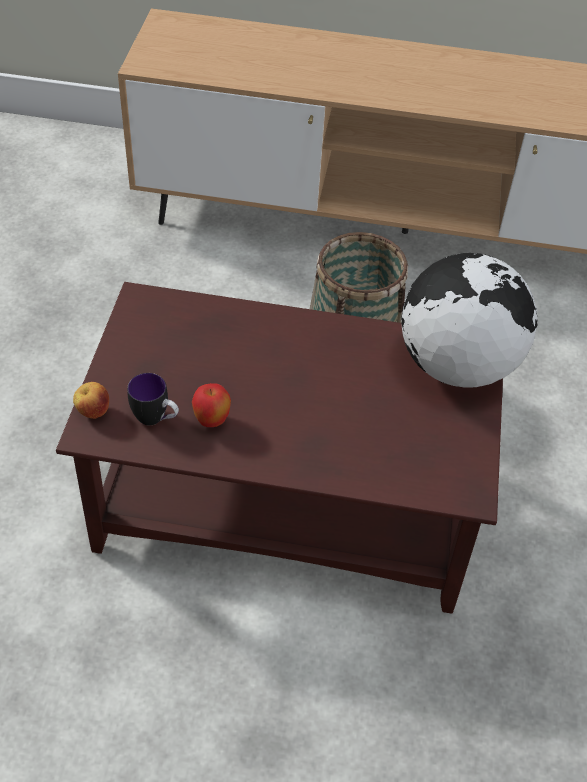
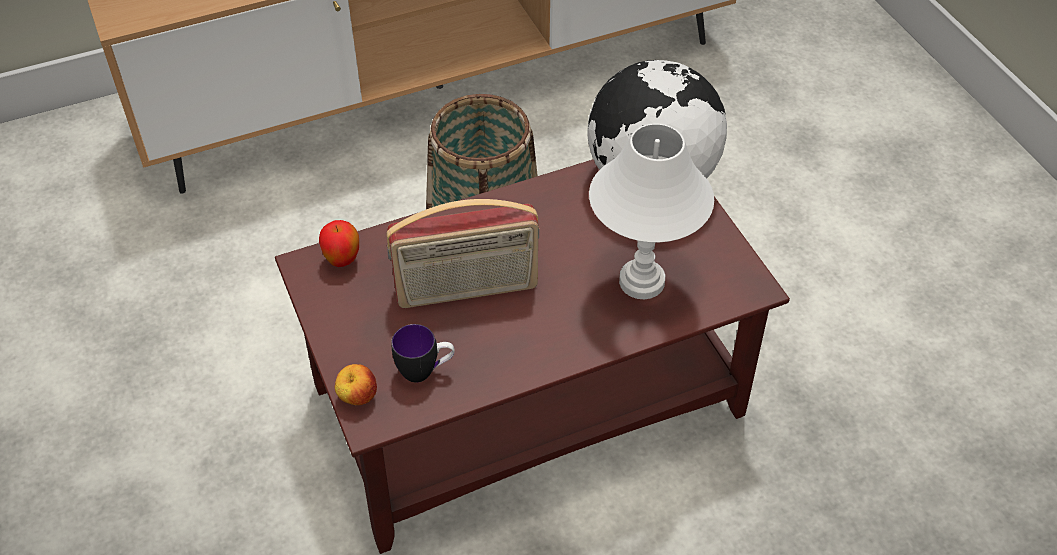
camera: 30 degrees left, 0 degrees up
(211, 421) = (479, 344): apple -> apple (342, 260)
(237, 376) = (467, 290): none -> radio
(379, 440) = (640, 281): none -> white table lamp

